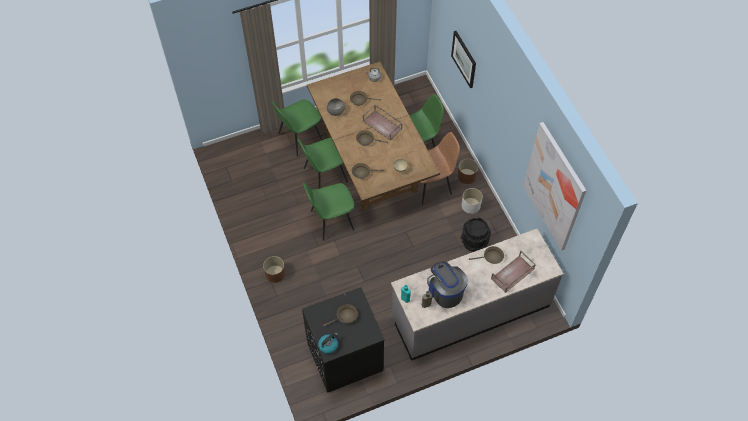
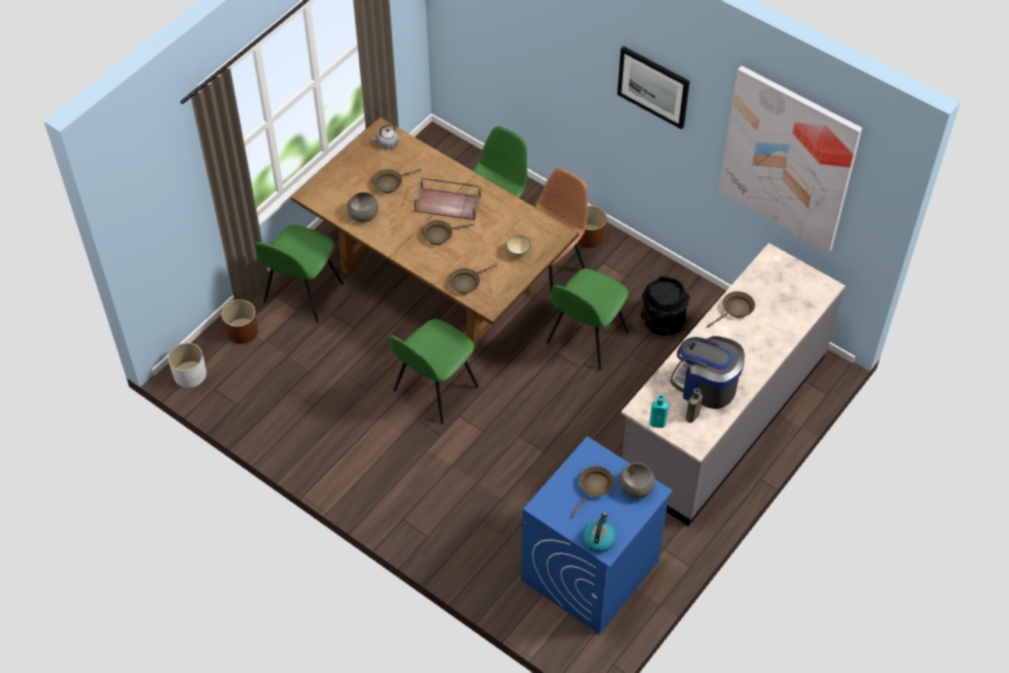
camera: 30 degrees left, 5 degrees down
(275, 273) = (402, 506): brown planter -> brown planter (242, 331)
(324, 175) = (379, 330): green chair -> green chair (586, 339)
(344, 357) = (589, 571): black washing machine -> blue washing machine
(366, 327) = (635, 487): none -> grey bowl
(464, 59) = (528, 50): picture -> picture (653, 86)
(470, 205) = (623, 273): white planter -> white planter (189, 374)
(512, 274) = (779, 319): brown tray -> none

